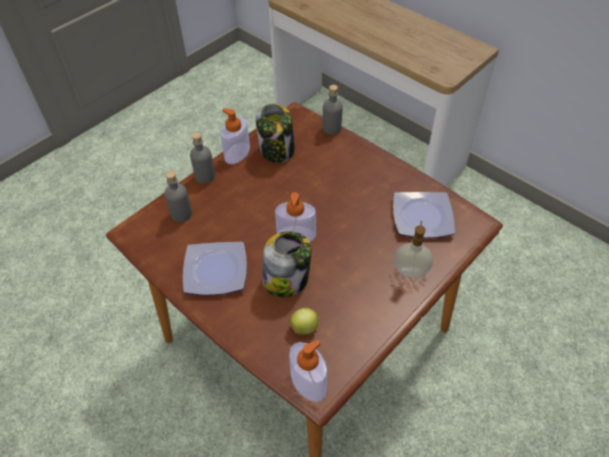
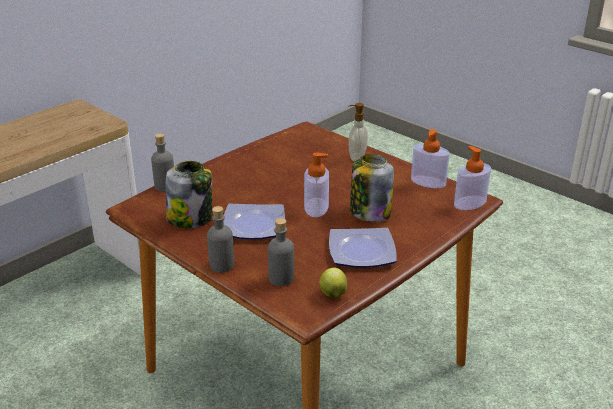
camera: 90 degrees left, 20 degrees down
(237, 153) = (188, 244): soap dispenser -> soap dispenser (428, 182)
(305, 327) = (419, 204): apple -> apple (333, 293)
(423, 216) = (296, 148): plate -> plate (252, 224)

